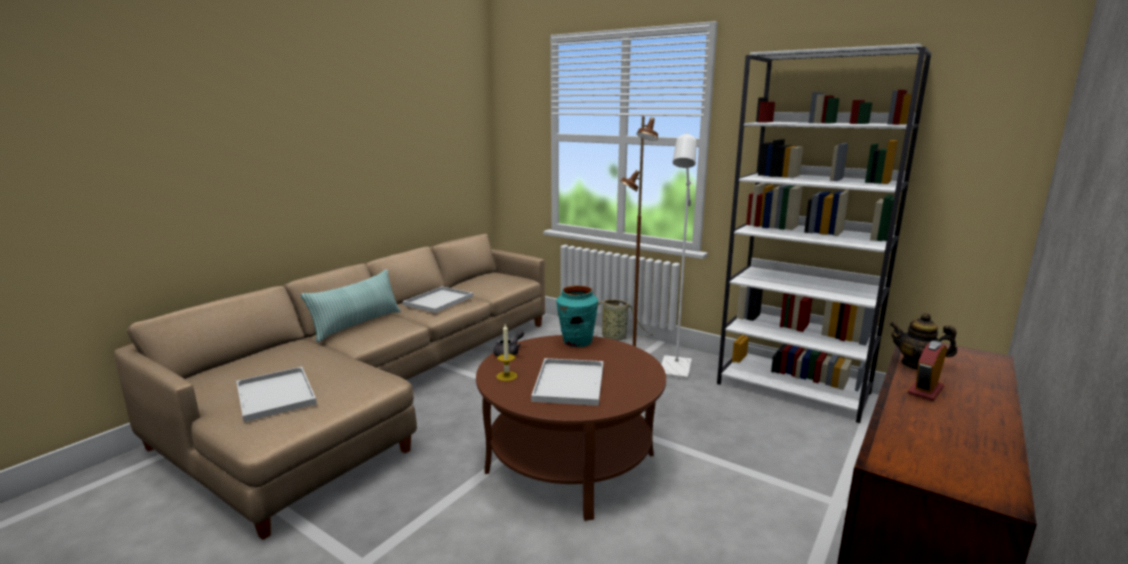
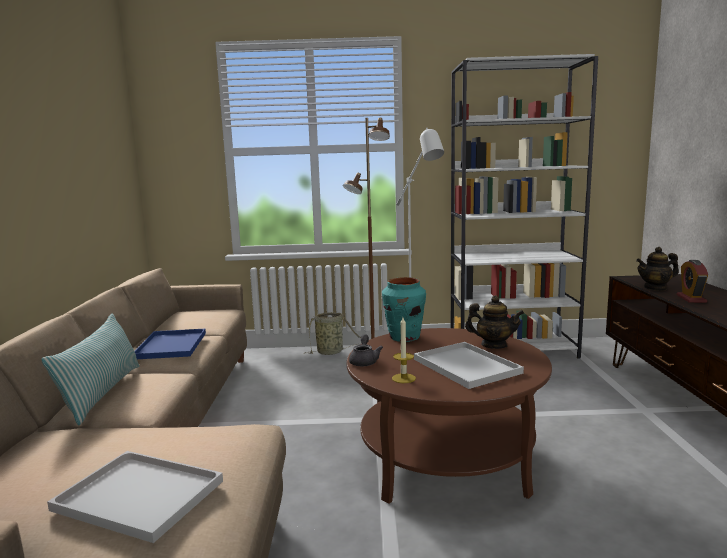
camera: 35 degrees left, 5 degrees down
(438, 301) = (171, 346): white tray -> blue tray
(630, 373) = (493, 345): none -> teapot

